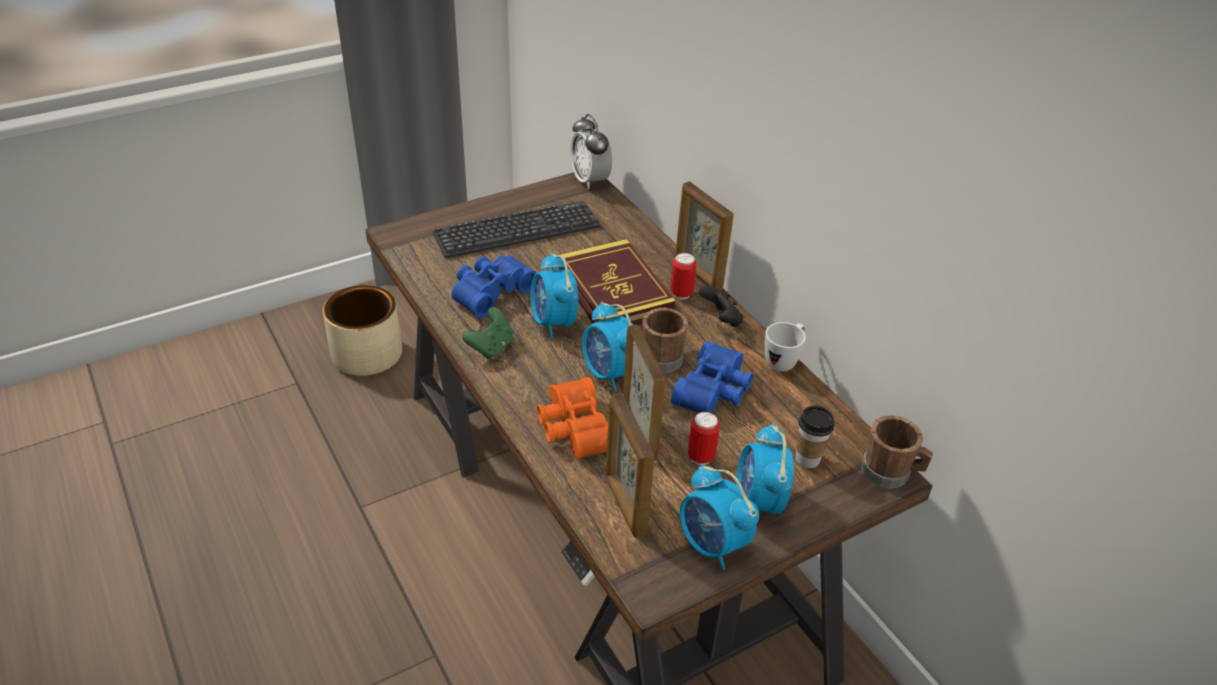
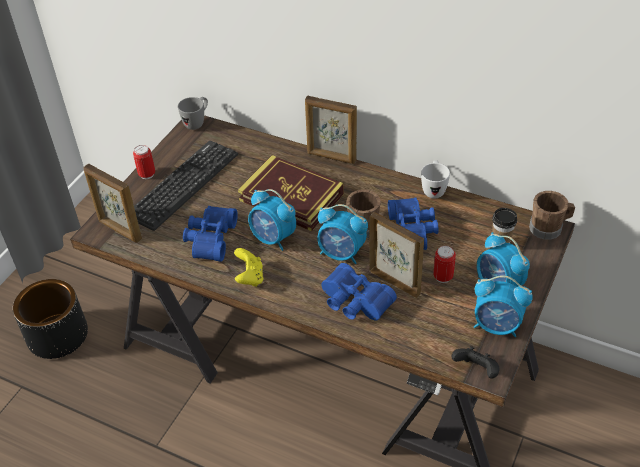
camera: 30 degrees left, 5 degrees up
(367, 355) = (58, 336): beige planter -> black planter
(491, 347) = (250, 277): green game controller -> yellow game controller
(573, 429) = (354, 302): orange binoculars -> blue binoculars
(590, 180) = (197, 122): alarm clock -> grey mug
(624, 505) = (429, 332): picture frame -> picture frame (120, 230)
(681, 294) = (334, 176): can -> can (147, 174)
(721, 320) = (374, 181): black game controller -> black game controller (476, 370)

